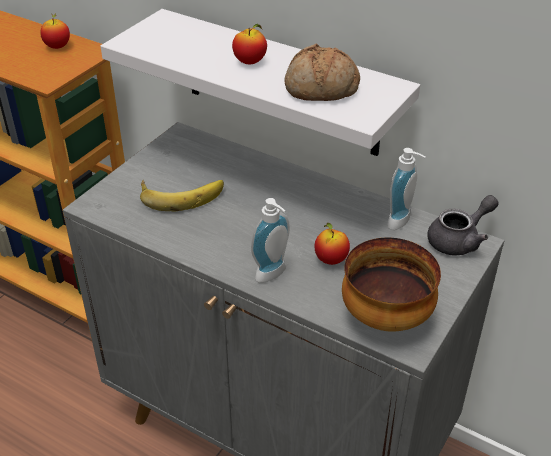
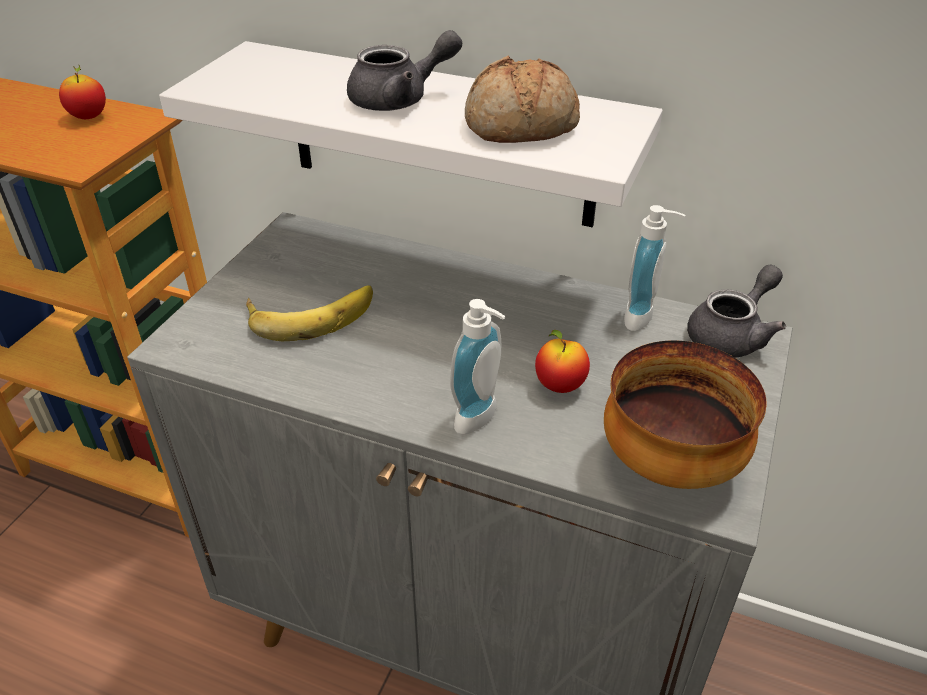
camera: 10 degrees left, 0 degrees up
(250, 62) = (400, 99): apple -> grey teapot

